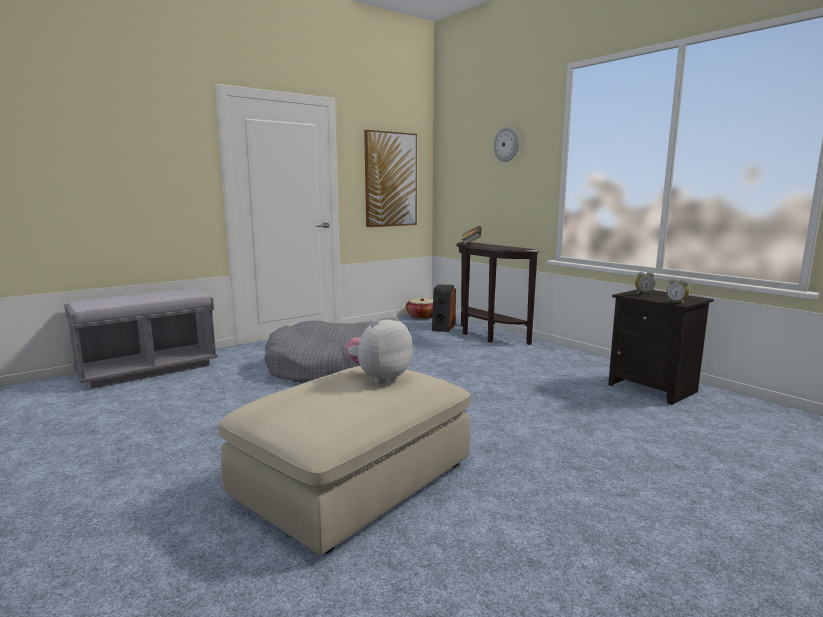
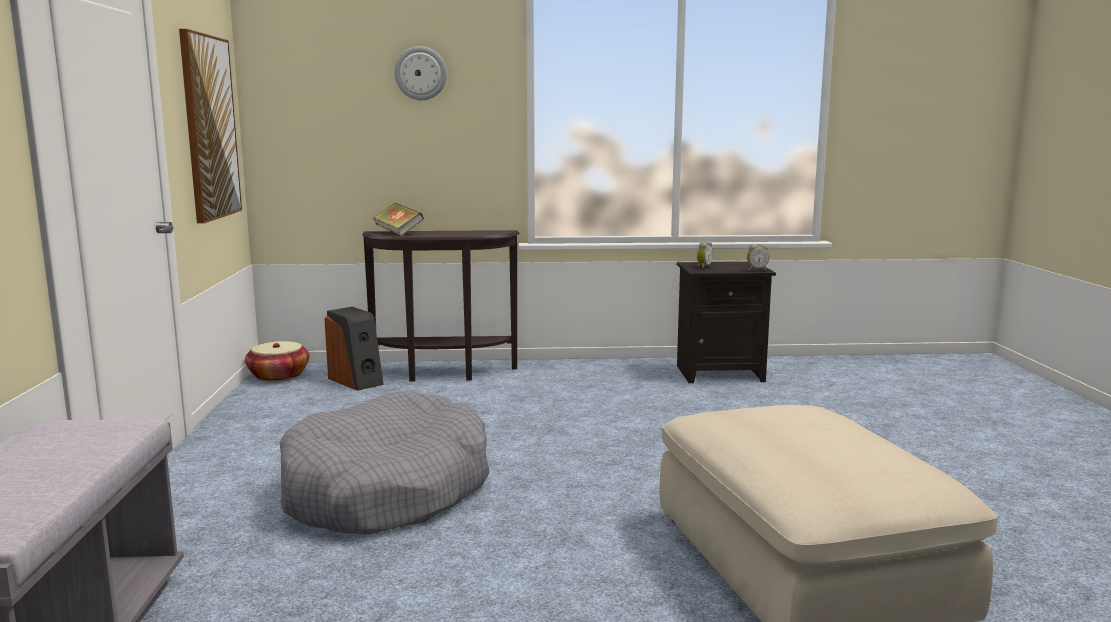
camera: 55 degrees left, 0 degrees up
(379, 378) = (785, 420): plush toy -> none

